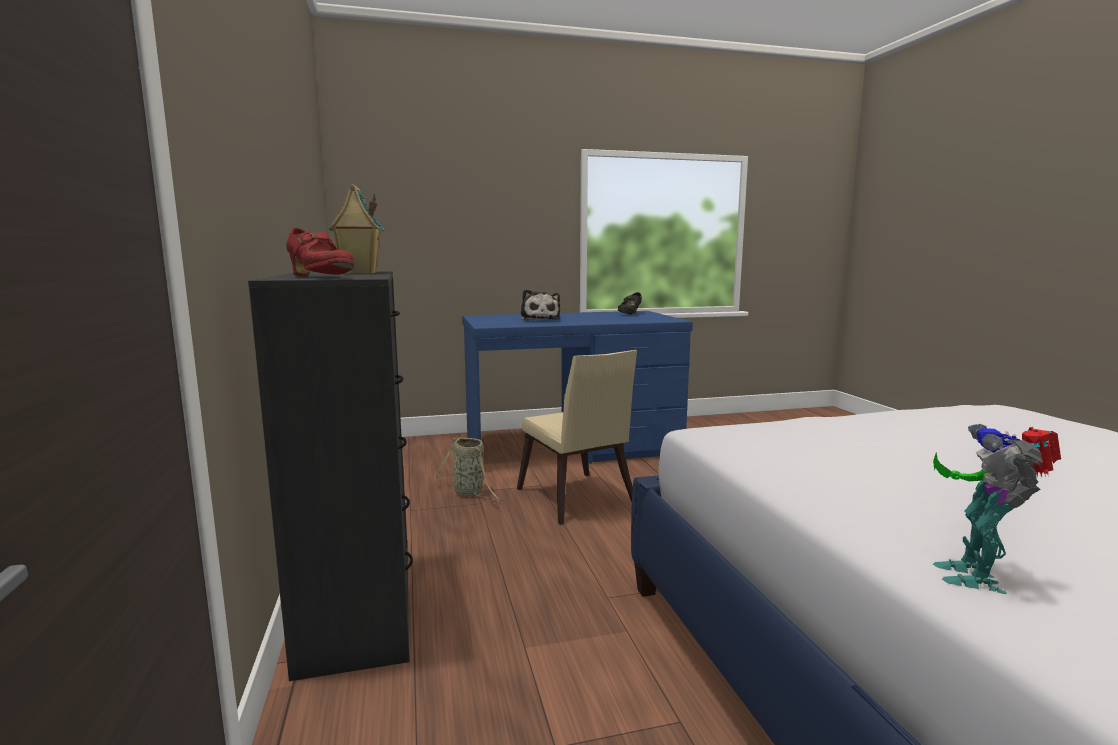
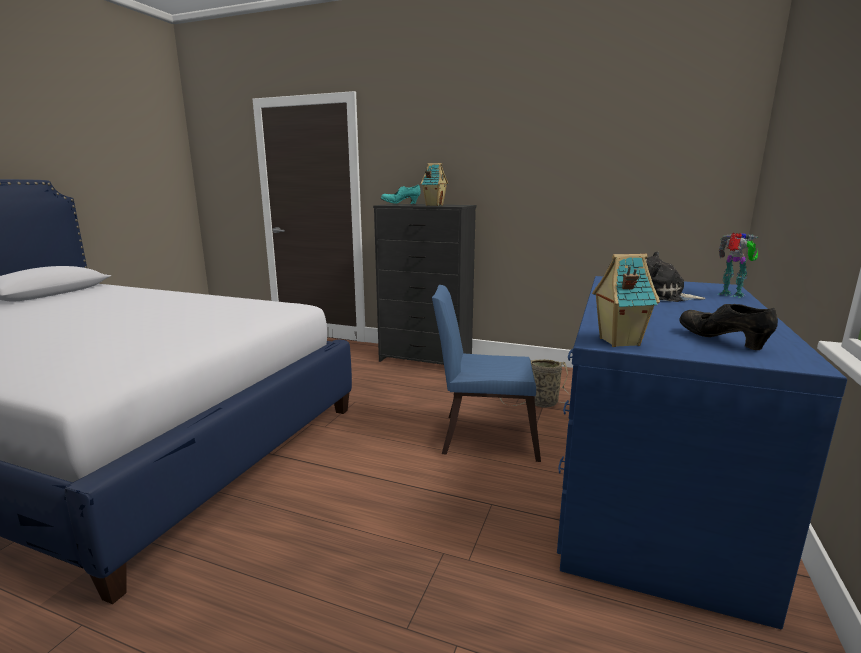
camera: 125 degrees right, 5 degrees up
(320, 277) = (400, 204): red shoe -> turquoise shoe
(577, 501) = (482, 436): beige chair -> blue chair
(667, 319) = (618, 342): none -> toy house
(976, 575) = (163, 293): toy robot -> toy robot (732, 295)

